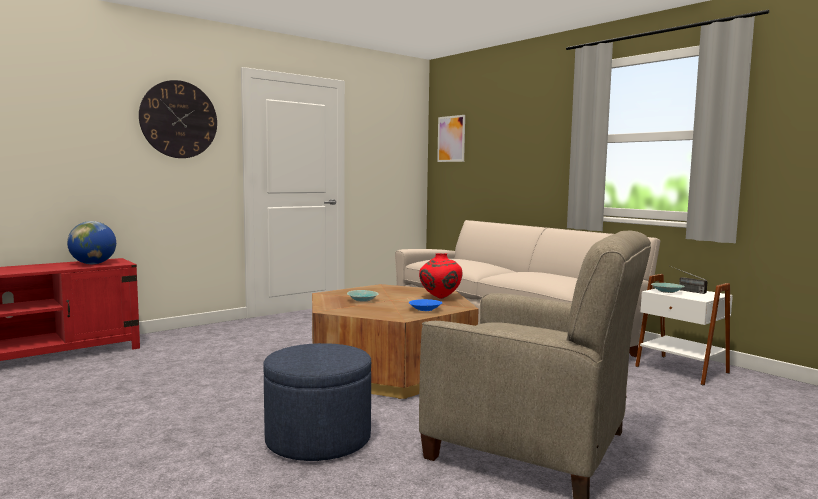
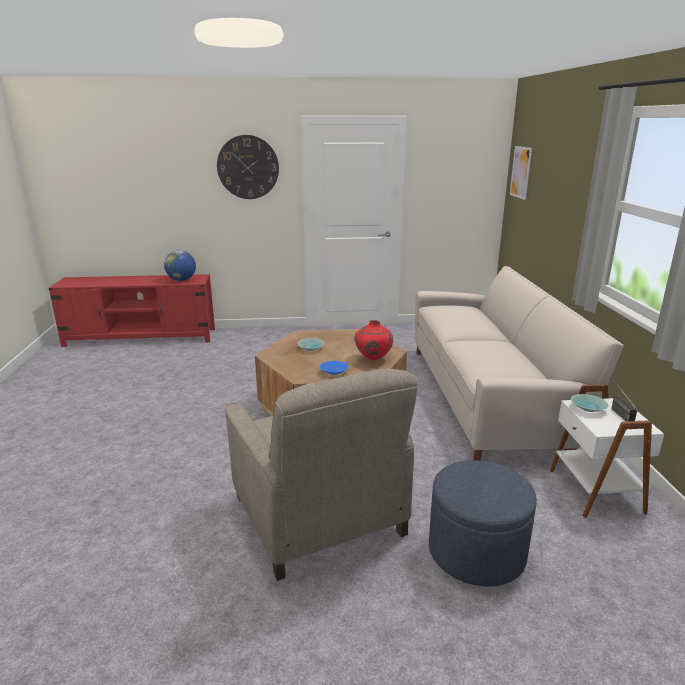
camera: 35 degrees right, 15 degrees up
(318, 439) = (203, 455): blue ottoman -> blue ottoman (476, 551)

